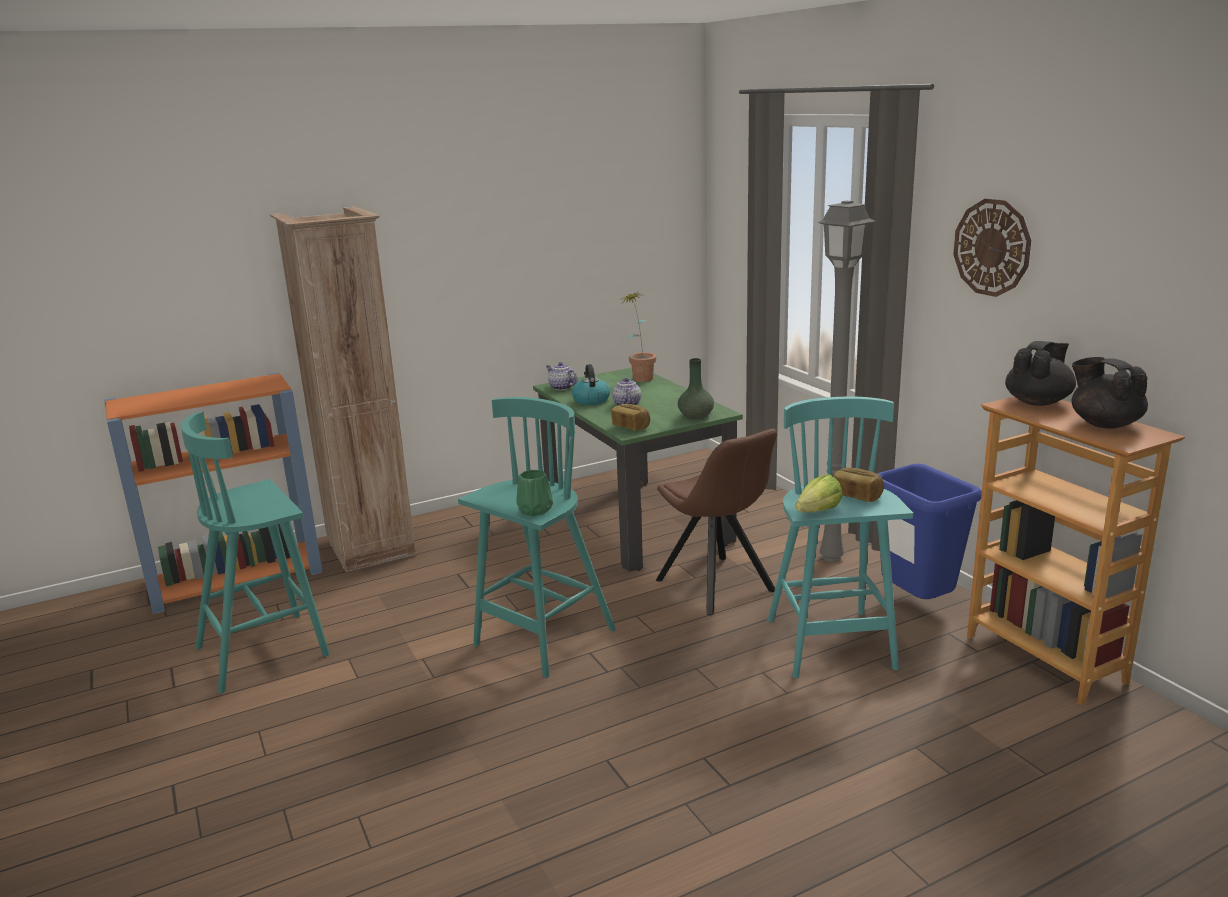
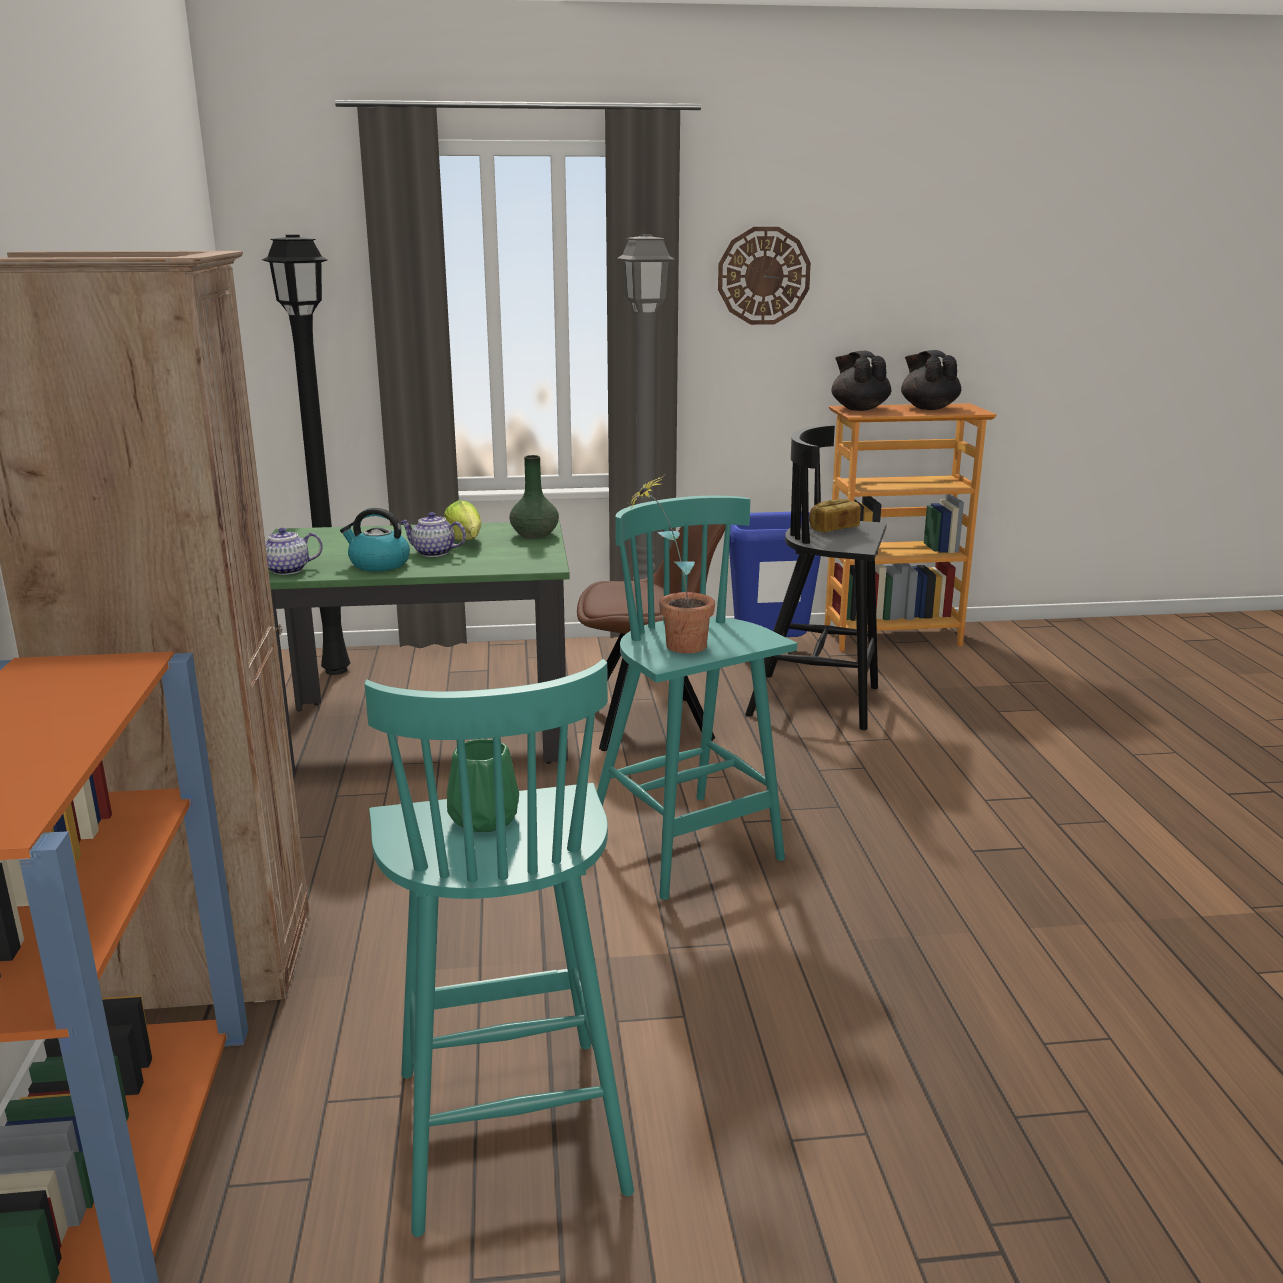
camera: 70 degrees left, 0 degrees up
(535, 509) = (745, 639): green vase -> green vase (483, 818)
(631, 427) = (526, 562): bread -> none
(640, 377) = (329, 533): potted plant -> potted plant (673, 646)
(698, 473) = (339, 670): none -> black floor lamp
(814, 513) = (863, 546): lettuce -> lettuce (466, 543)
(832, 646) = (819, 701): turquoise stool -> black stool
(1104, 424) = (928, 408): black teapot -> black teapot turned 75 degrees clockwise

